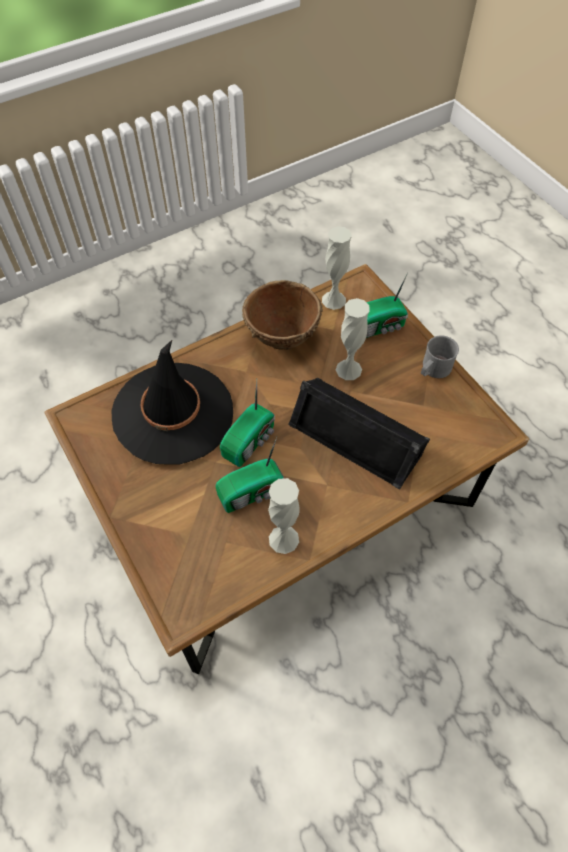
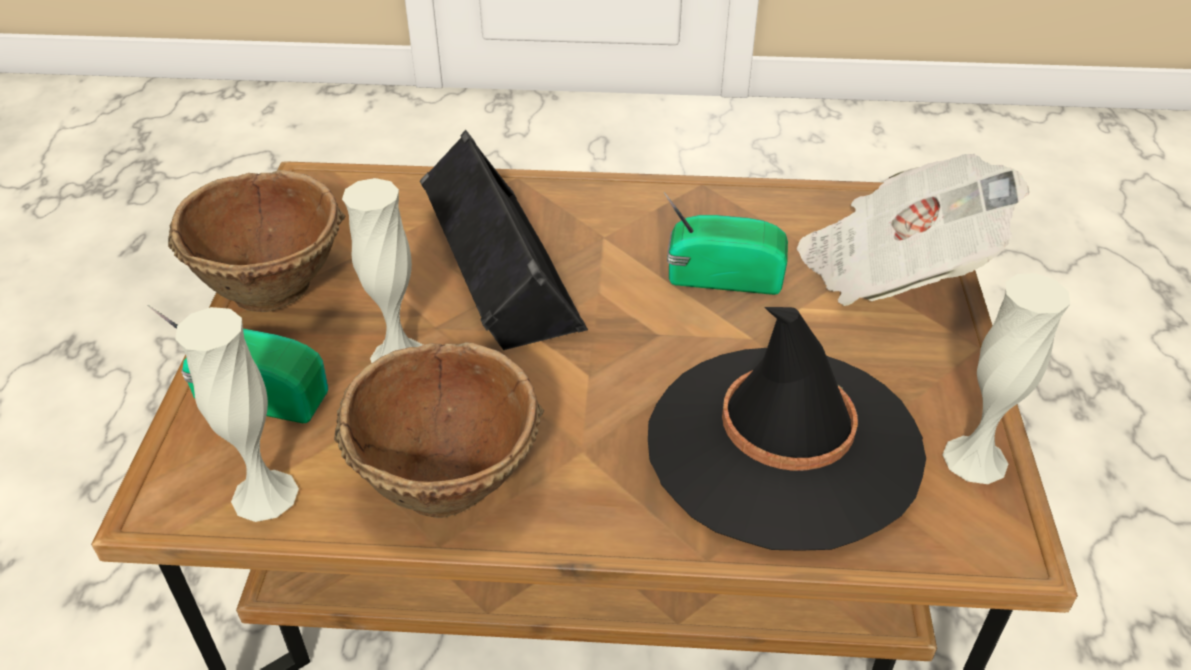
camera: 145 degrees left, 15 degrees down
(170, 550) = (894, 269): none -> newspaper
(250, 441) = (670, 337): radio -> none
(283, 539) = (718, 213): white vase -> white vase (975, 459)
(433, 370) = (274, 286): grey mug -> brown bowl

